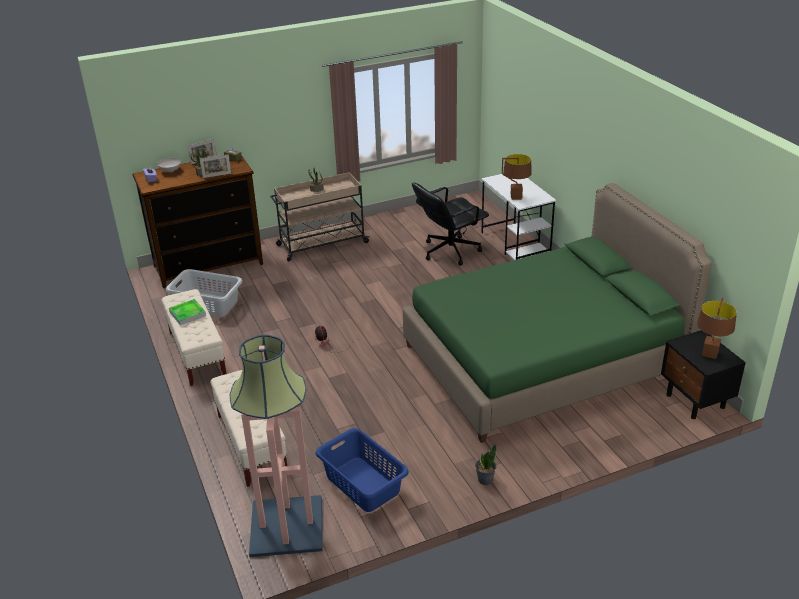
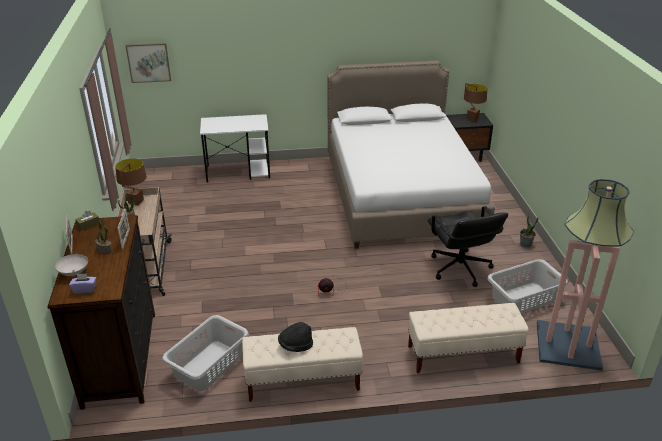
camera: 75 degrees left, 0 degrees up
(187, 314) = (295, 345): tray -> black hat
(363, 483) = (523, 299): blue laundry basket -> grey laundry basket
(449, 251) = (223, 202): black office chair -> black office chair (460, 269)
(498, 91) = (148, 62): none -> picture
(516, 197) = (248, 127): brown table lamp -> brown table lamp (136, 202)
(542, 359) = (400, 194): green bed -> white bed

